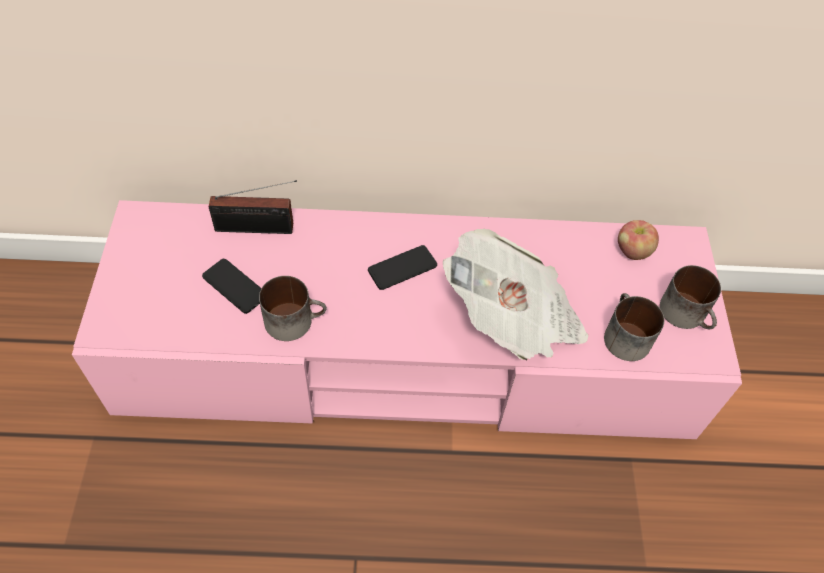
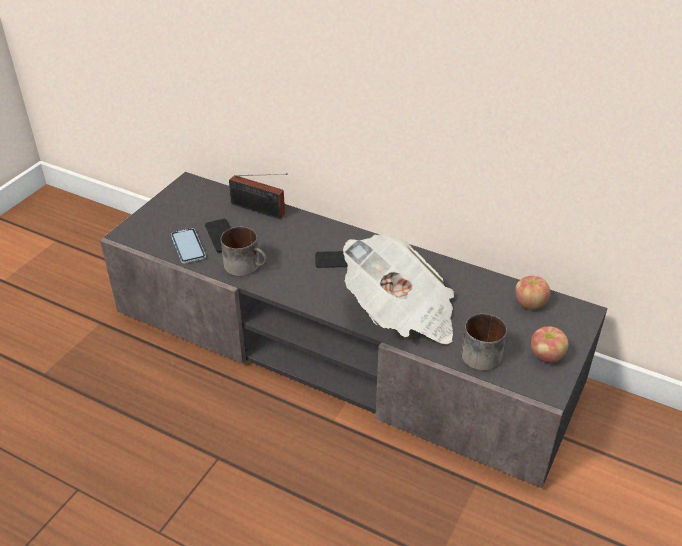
camera: 30 degrees right, 15 degrees down
(201, 319) = (188, 247): none -> phone
(407, 355) = (341, 349): pink tv stand -> grey tv stand
(687, 314) = (546, 356): mug -> apple

